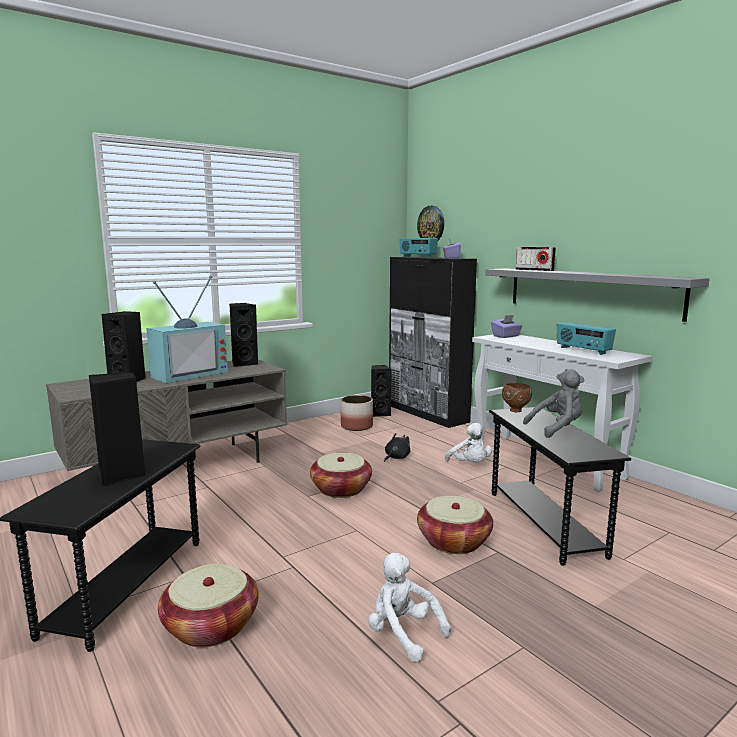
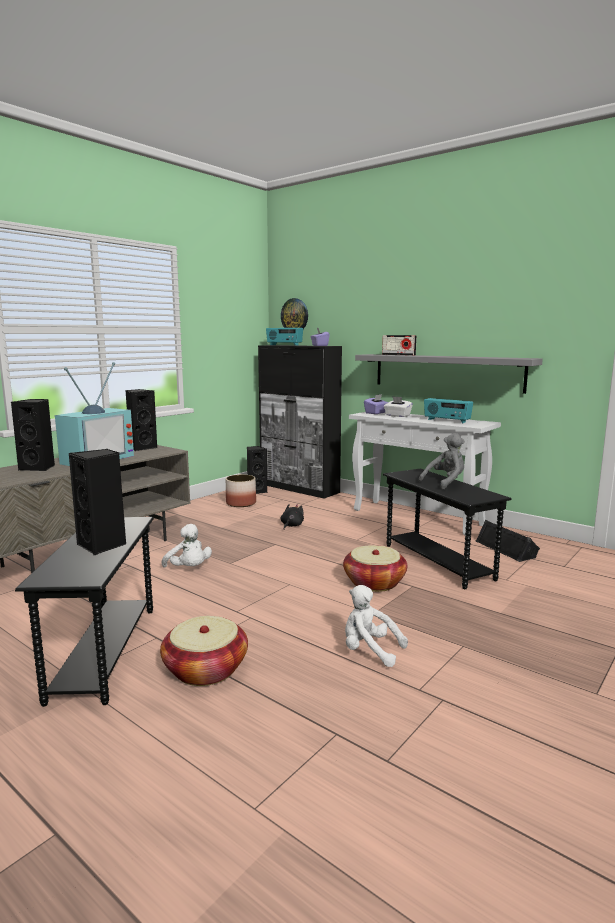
camera: 15 degrees left, 0 degrees up
(341, 489) = (257, 555): basket -> none
(470, 464) = (357, 525): white plush toy -> white plush toy (189, 569)
(516, 410) = (405, 472): brown bowl -> none
(528, 341) = (397, 416): none -> white tissue box
(643, 515) = (506, 549): none -> black speaker

